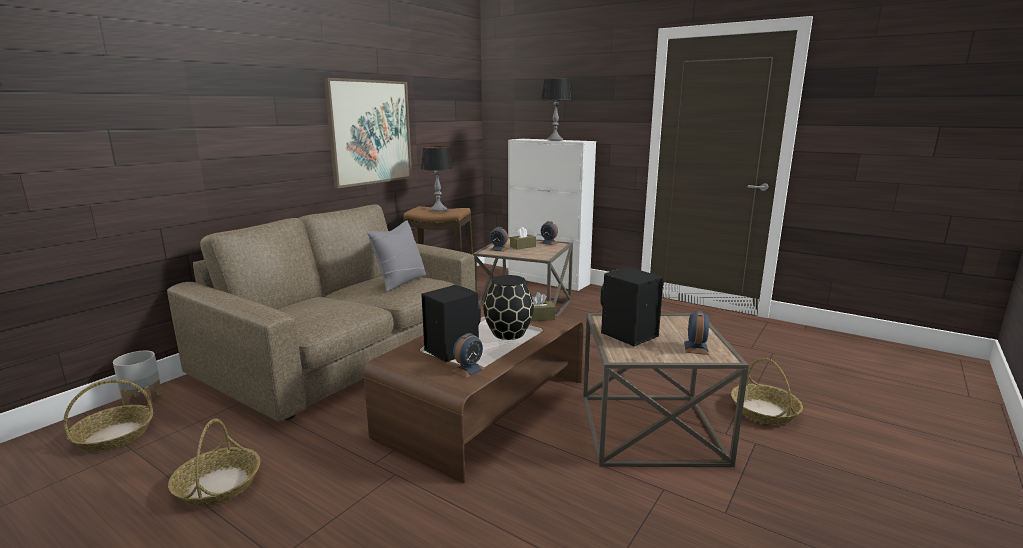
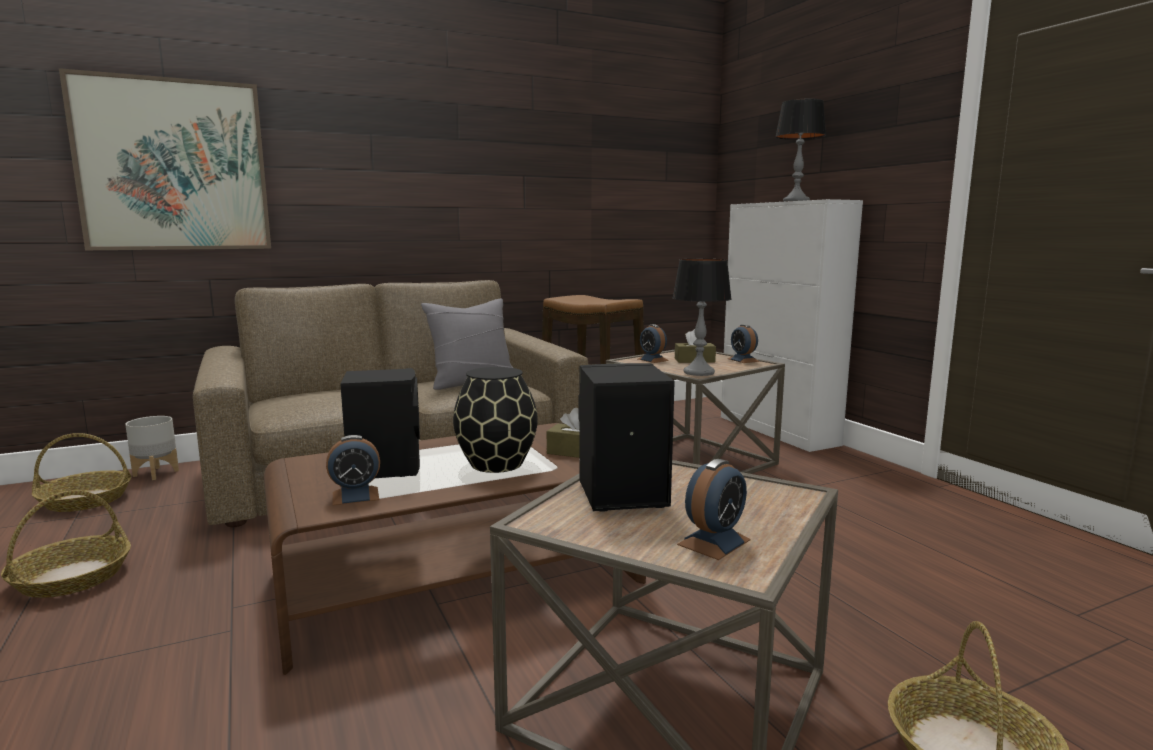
camera: 30 degrees right, 5 degrees down
(370, 132) = (512, 187): picture -> picture (173, 165)
(438, 209) = (595, 299): table lamp -> table lamp (699, 372)

